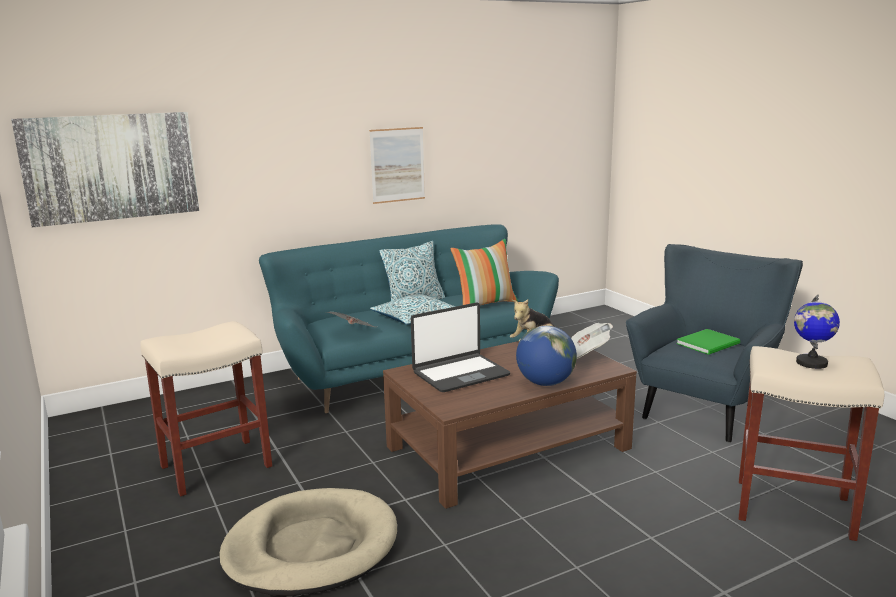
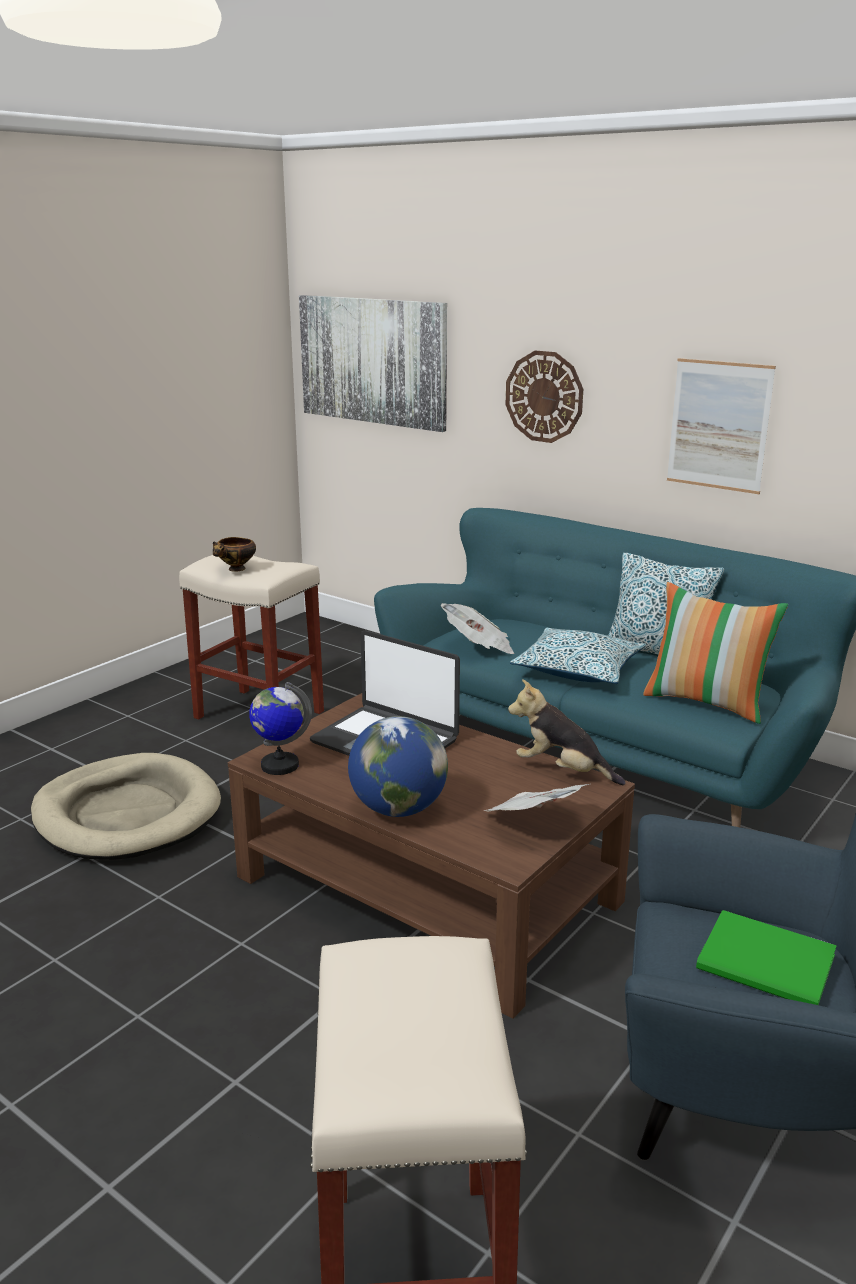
camera: 65 degrees right, 5 degrees up
(203, 341) = (236, 569): none -> bowl
(281, 168) = (544, 396): none -> wall clock
(811, 363) = (403, 1013): globe -> globe (279, 765)

